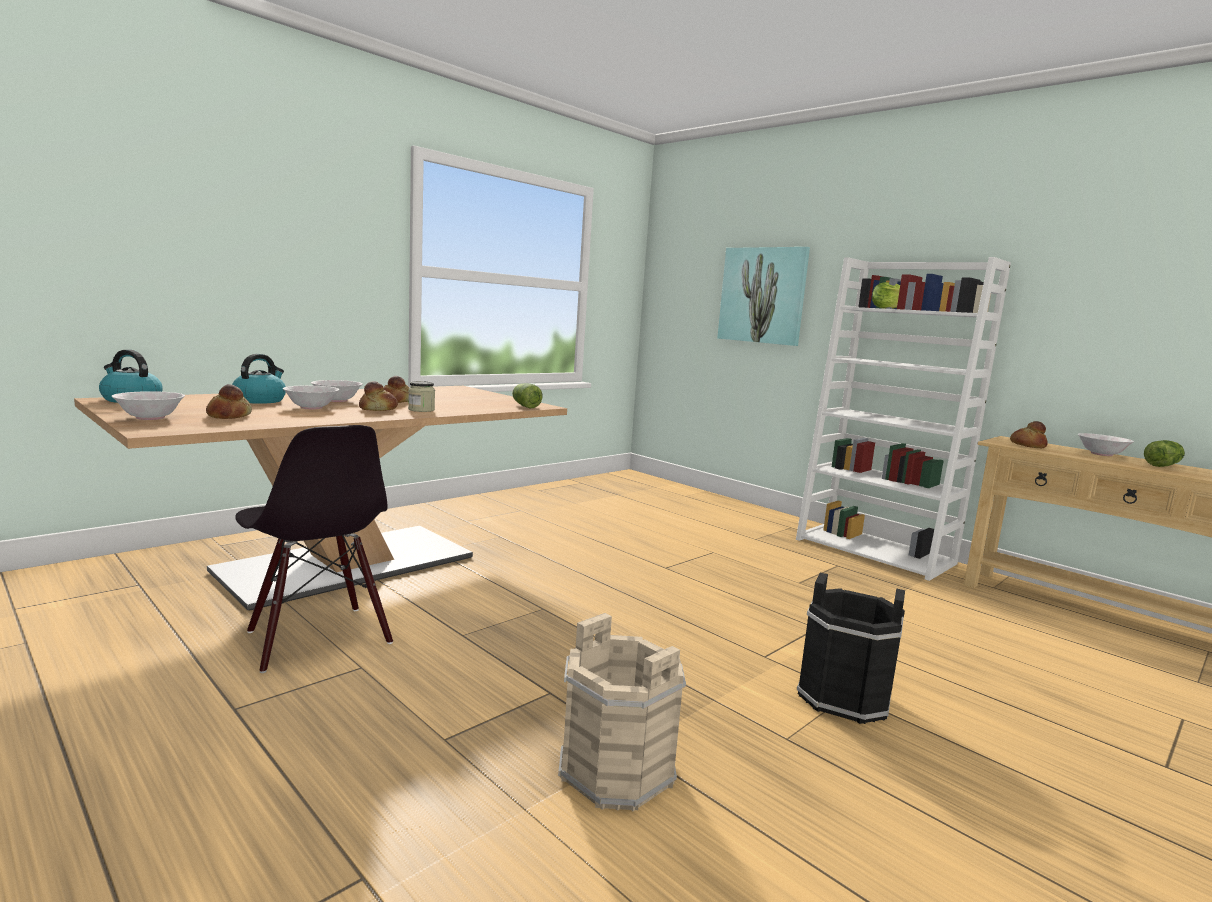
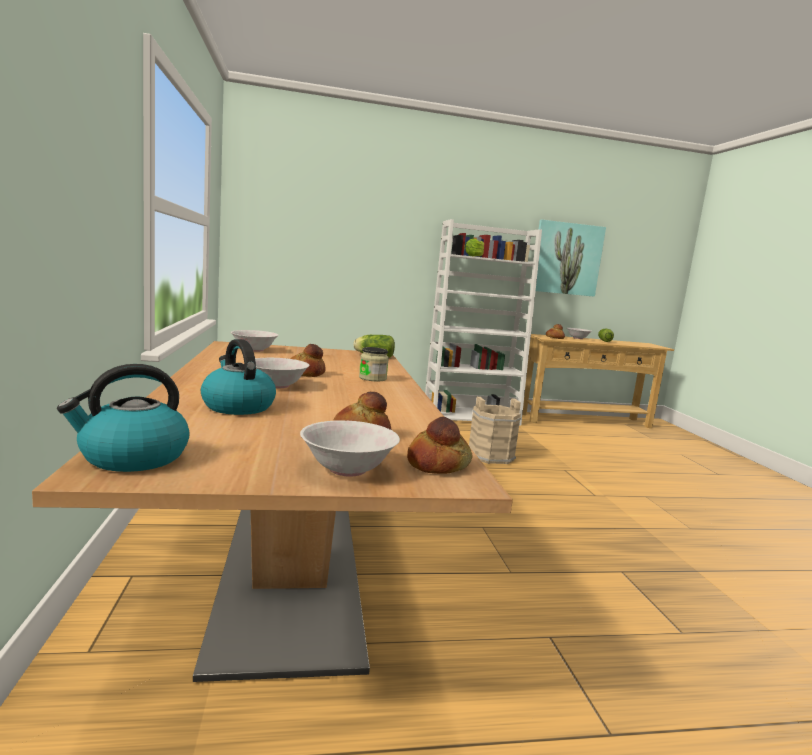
camera: 55 degrees left, 0 degrees up
(311, 408) = (324, 401): white bowl -> white bowl (254, 350)
(317, 638) = (473, 645): black chair -> none
(378, 409) = (359, 387): bread -> bread (438, 464)
(615, 771) = (725, 586): beige bucket -> beige bucket (491, 456)
(762, 295) = (356, 239): picture -> picture (566, 259)
(843, 697) = (648, 498): black bucket -> none

